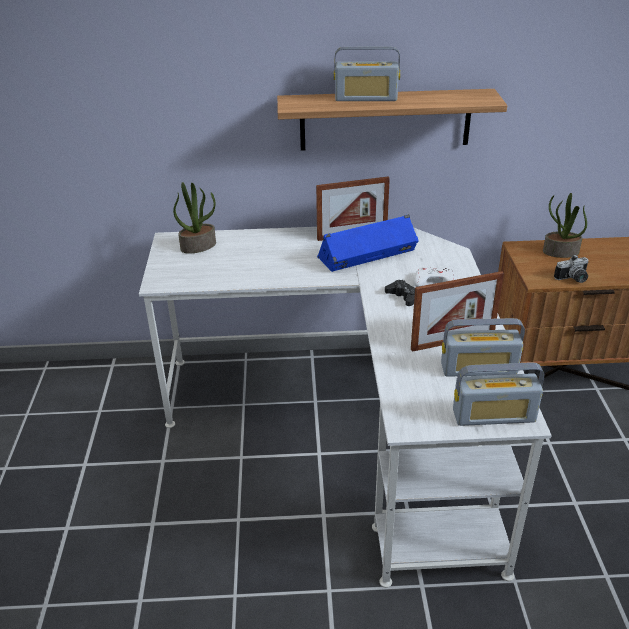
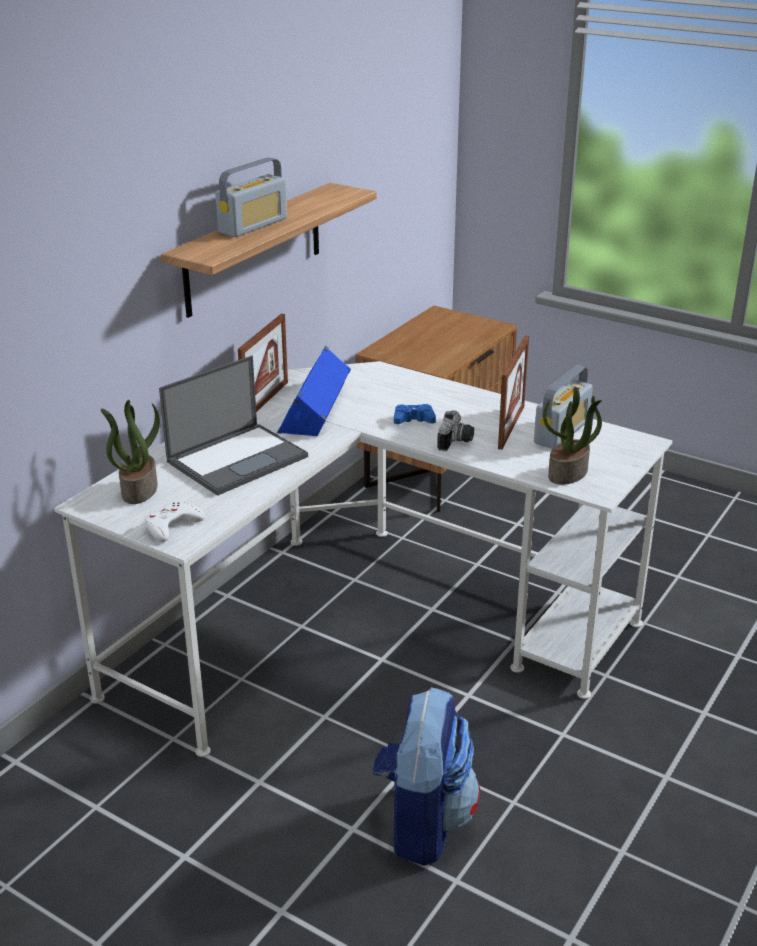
camera: 55 degrees left, 5 degrees down
(181, 555) = (423, 822): none -> backpack
(269, 258) = (238, 458): none -> laptop
(403, 297) = (413, 420): black game controller -> blue game controller
(434, 281) = (410, 397): white game controller -> white game controller (172, 526)
(494, 416) = (627, 451): radio -> none
(560, 252) = (412, 340): potted plant -> potted plant (568, 473)
(573, 279) = (458, 354): camera -> camera (456, 442)

